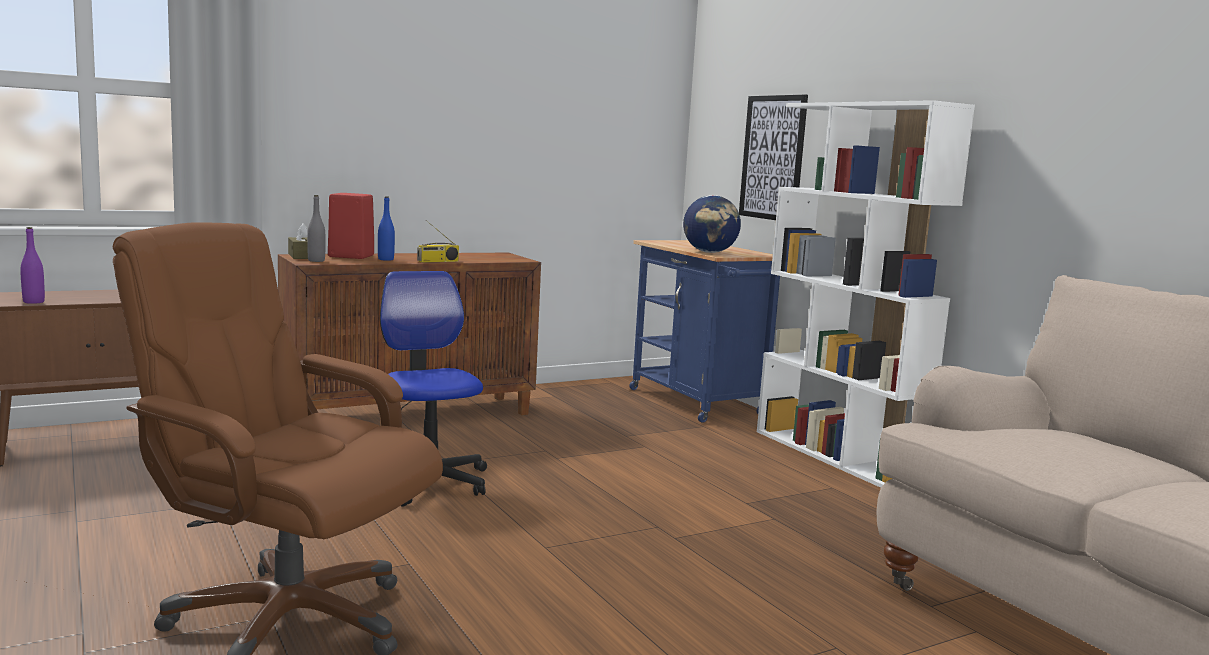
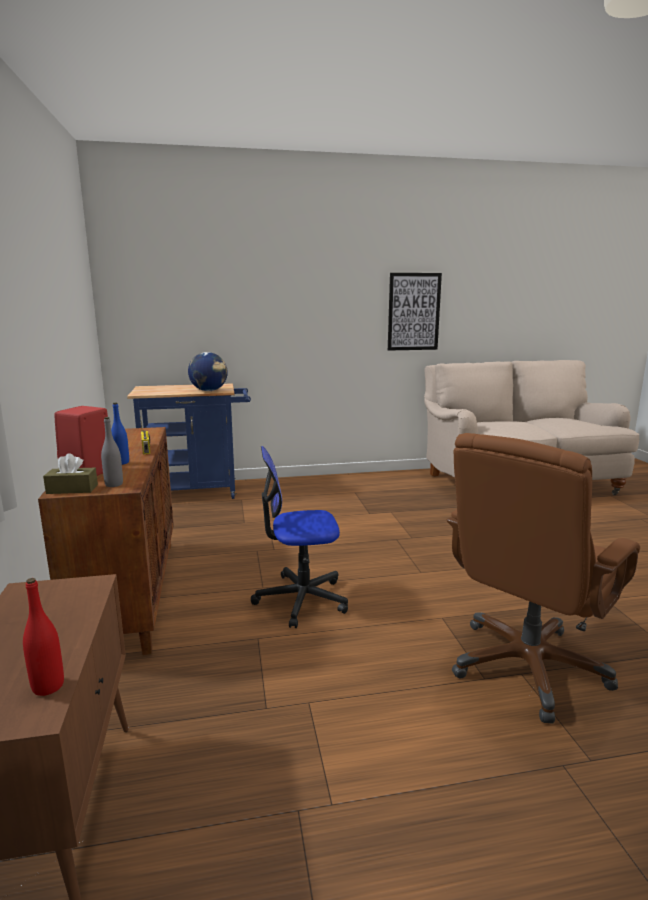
camera: 70 degrees left, 5 degrees up
(33, 302) = (48, 686): purple bottle -> red bottle
(773, 158) = (202, 322): picture -> picture (413, 312)
(837, 456) = (310, 481): white bookcase -> none

